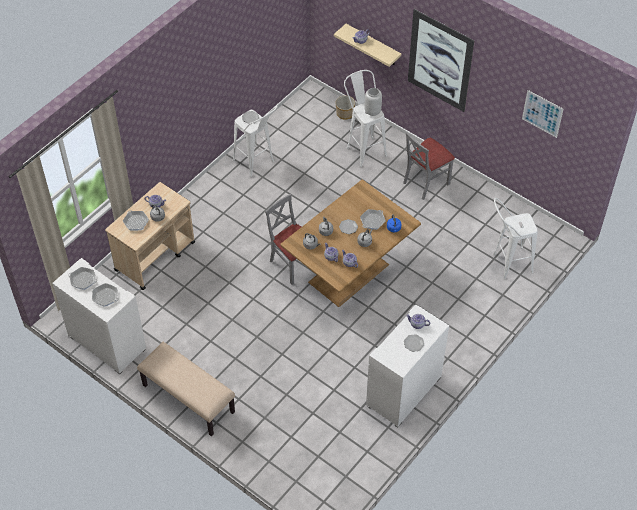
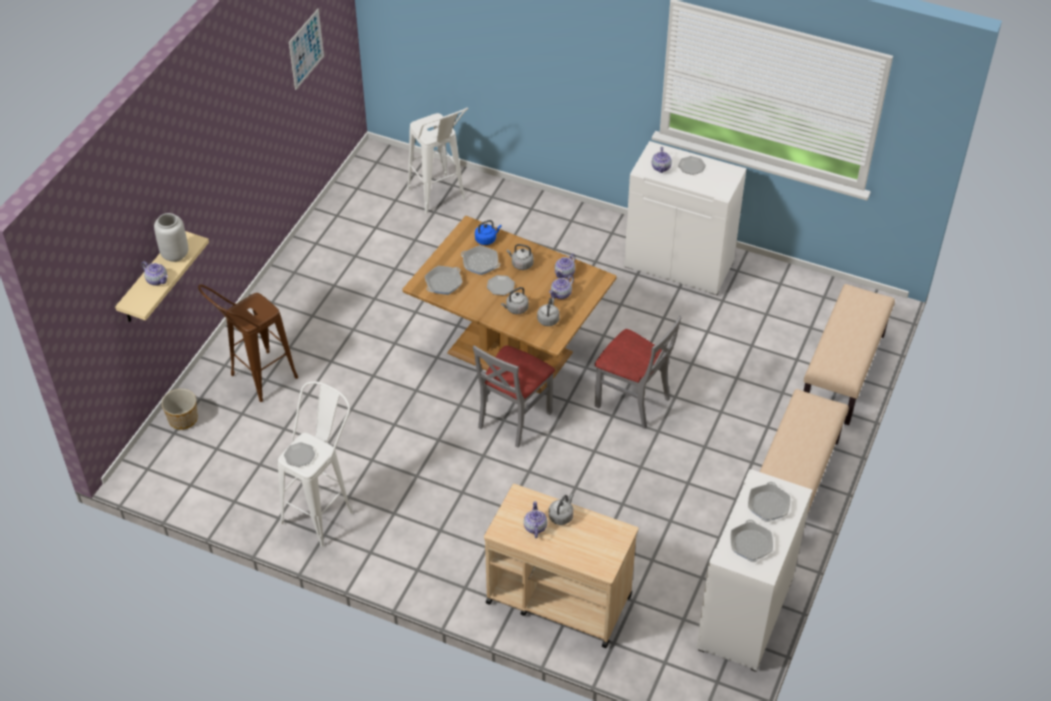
camera: 105 degrees left, 5 degrees down
(136, 222) = (582, 543): frying pan -> frying pan (443, 283)
(269, 462) = (843, 372): none -> beige bench
(363, 148) = (256, 382): white stool -> brown stool
(372, 111) = (252, 306): grey vase -> grey vase (175, 255)
(425, 182) = (312, 299): grey chair -> grey chair (633, 401)
(440, 61) = (214, 161): picture -> none

